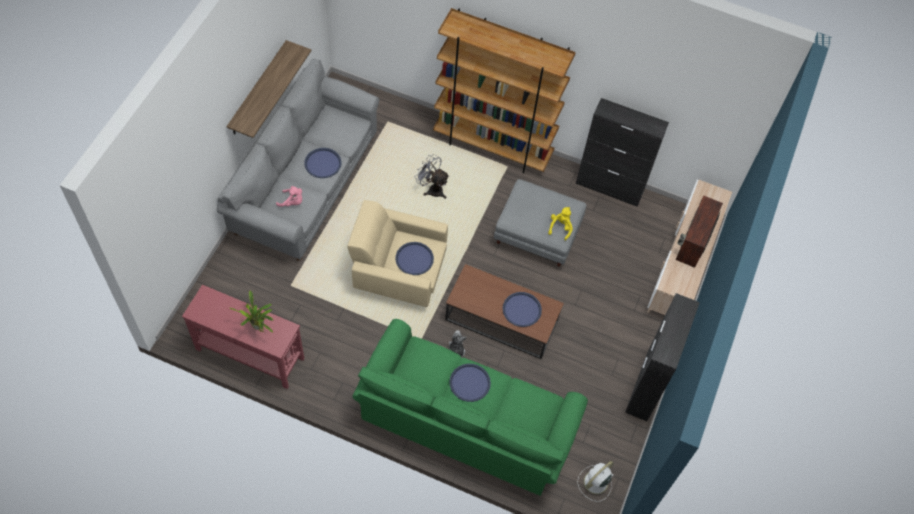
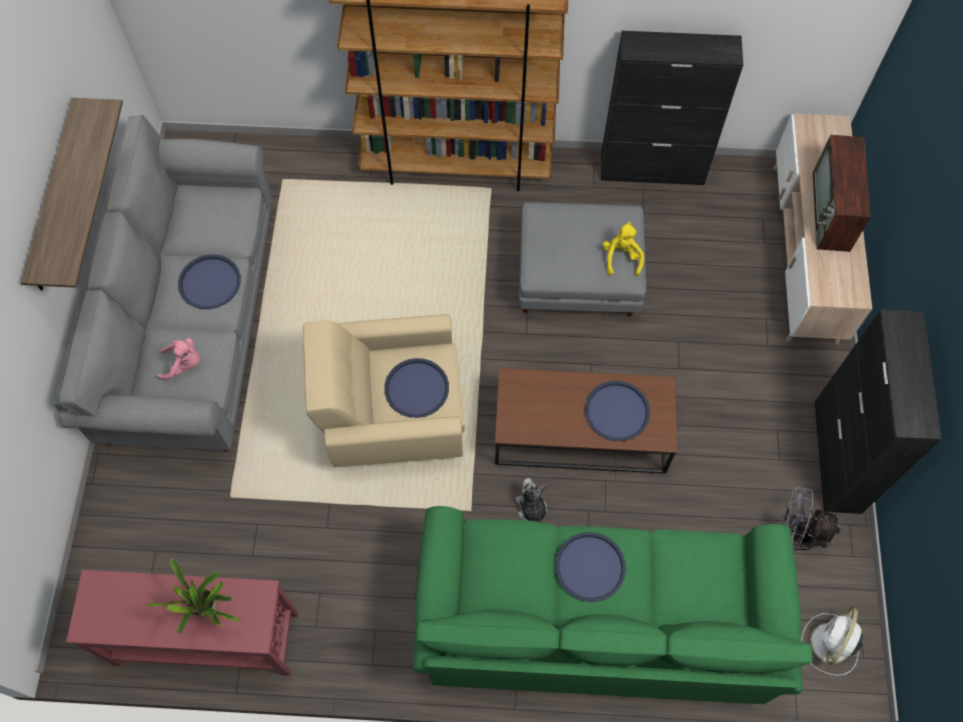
camera: 15 degrees left, 5 degrees up
(432, 189) = (392, 262): grey fan -> grey fan (794, 536)

